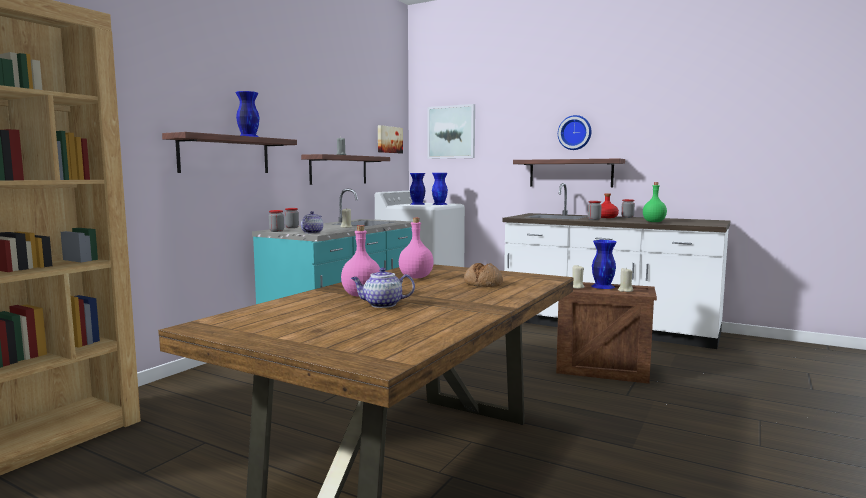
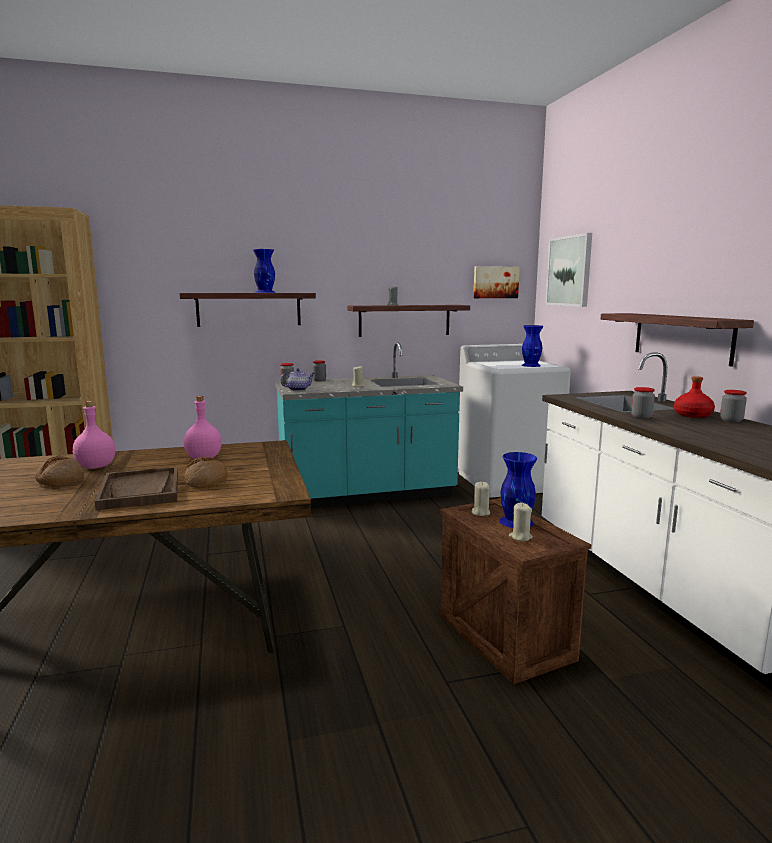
camera: 45 degrees right, 5 degrees up
(382, 305) = (60, 481): teapot -> bread
(417, 204) = (508, 363): blue vase -> none
(470, 295) = (140, 490): none -> brown tray
(575, 132) = (692, 273): wall clock -> none
(654, 222) = (712, 438): green bottle -> none

